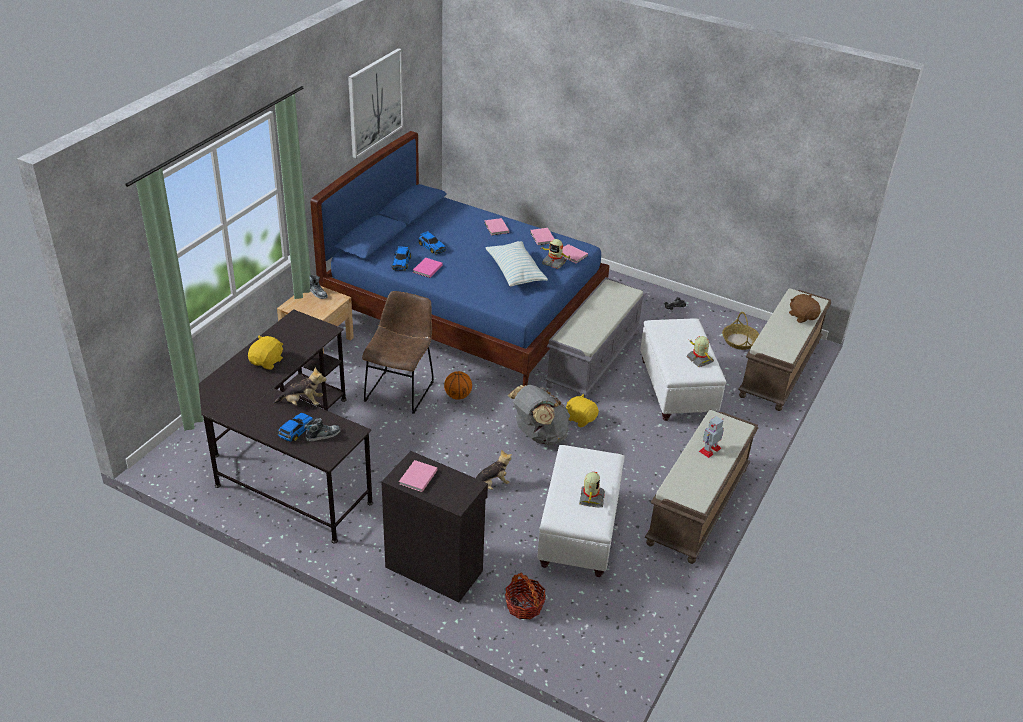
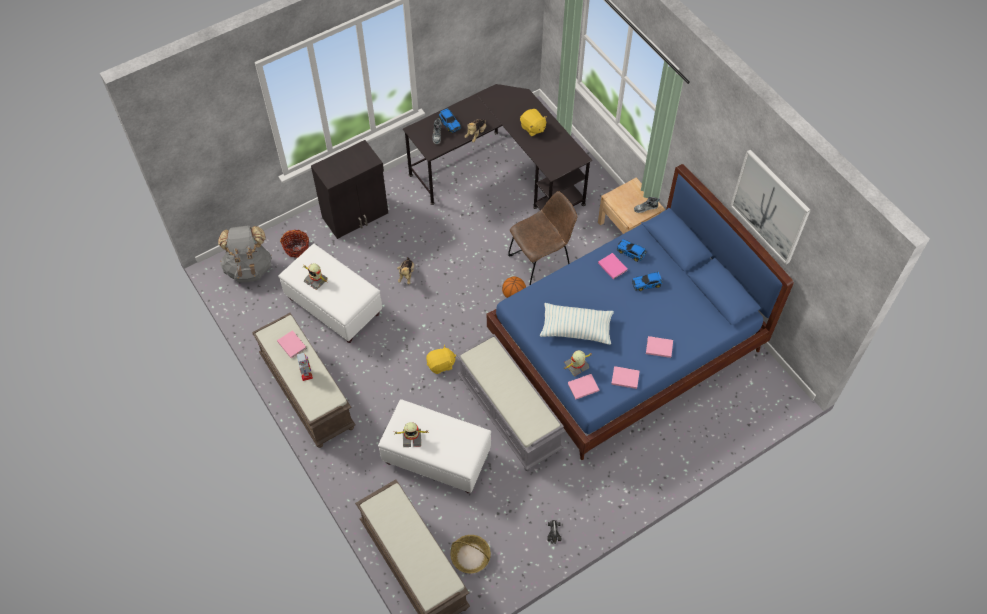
camera: 120 degrees right, 20 degrees up
(401, 389) = (541, 261): brown chair -> brown chair turned 75 degrees counterclockwise
(417, 478) = (356, 157): pink book -> pink book (292, 344)
(538, 435) = (439, 327): grey backpack -> grey backpack (249, 268)
(802, 316) = (414, 563): brown plush toy -> none

